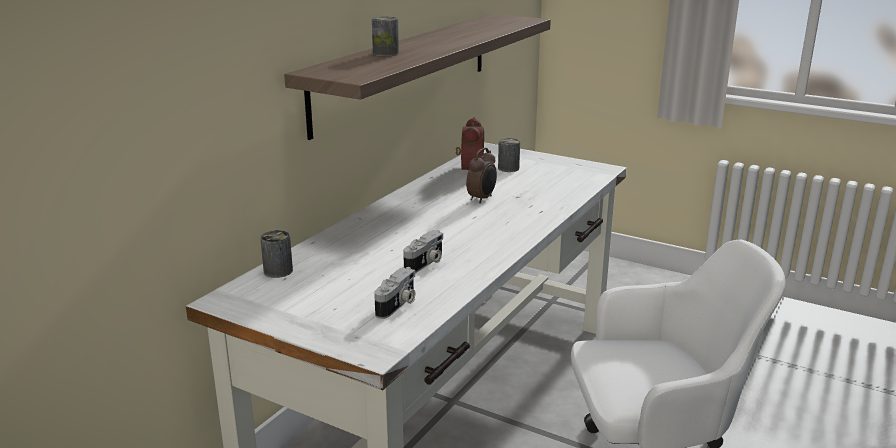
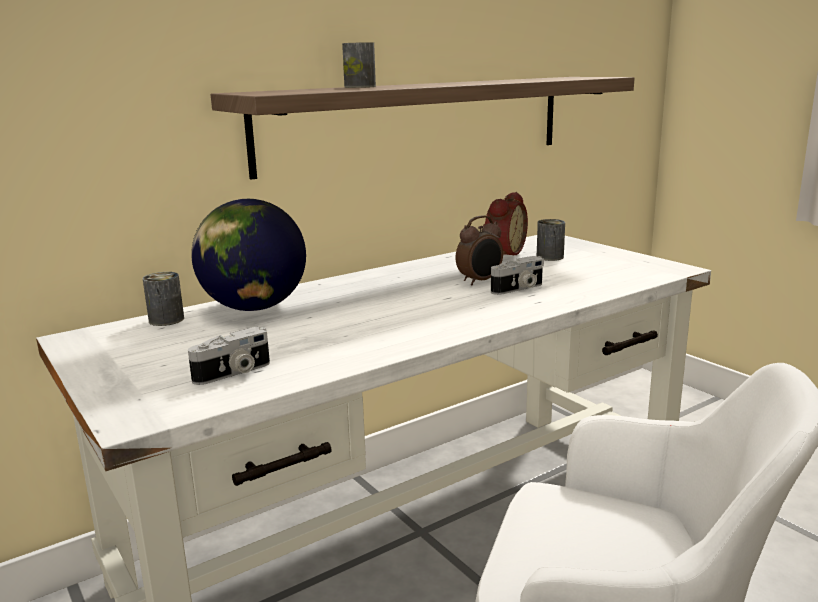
camera: 25 degrees right, 5 degrees down
(336, 248) = (253, 307): none -> globe
(425, 263) = (326, 335): camera -> camera (518, 289)

